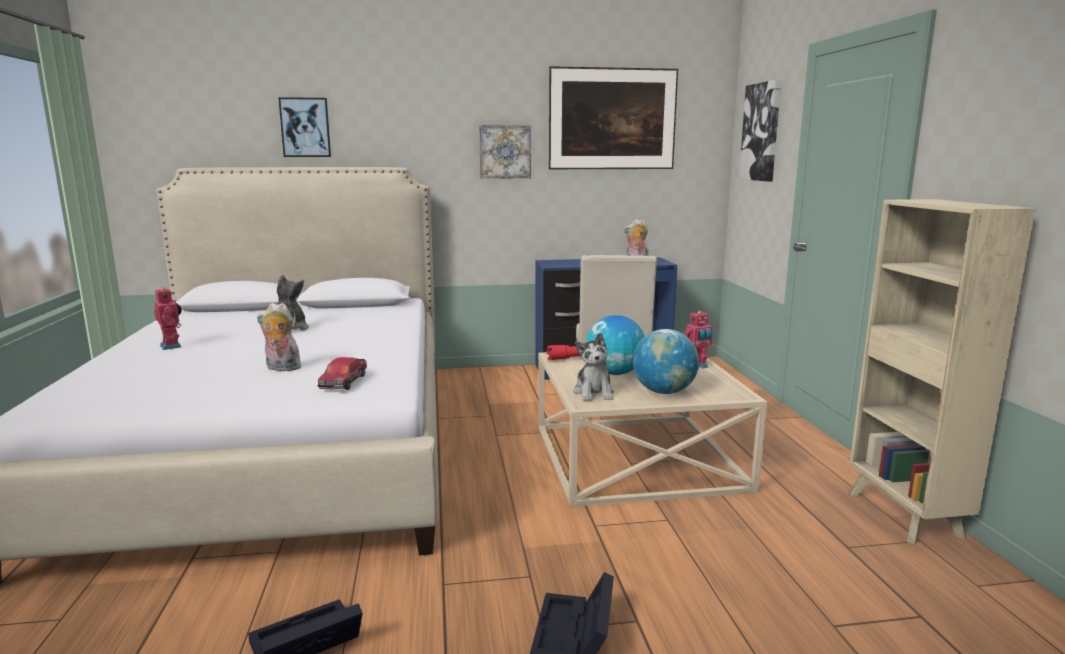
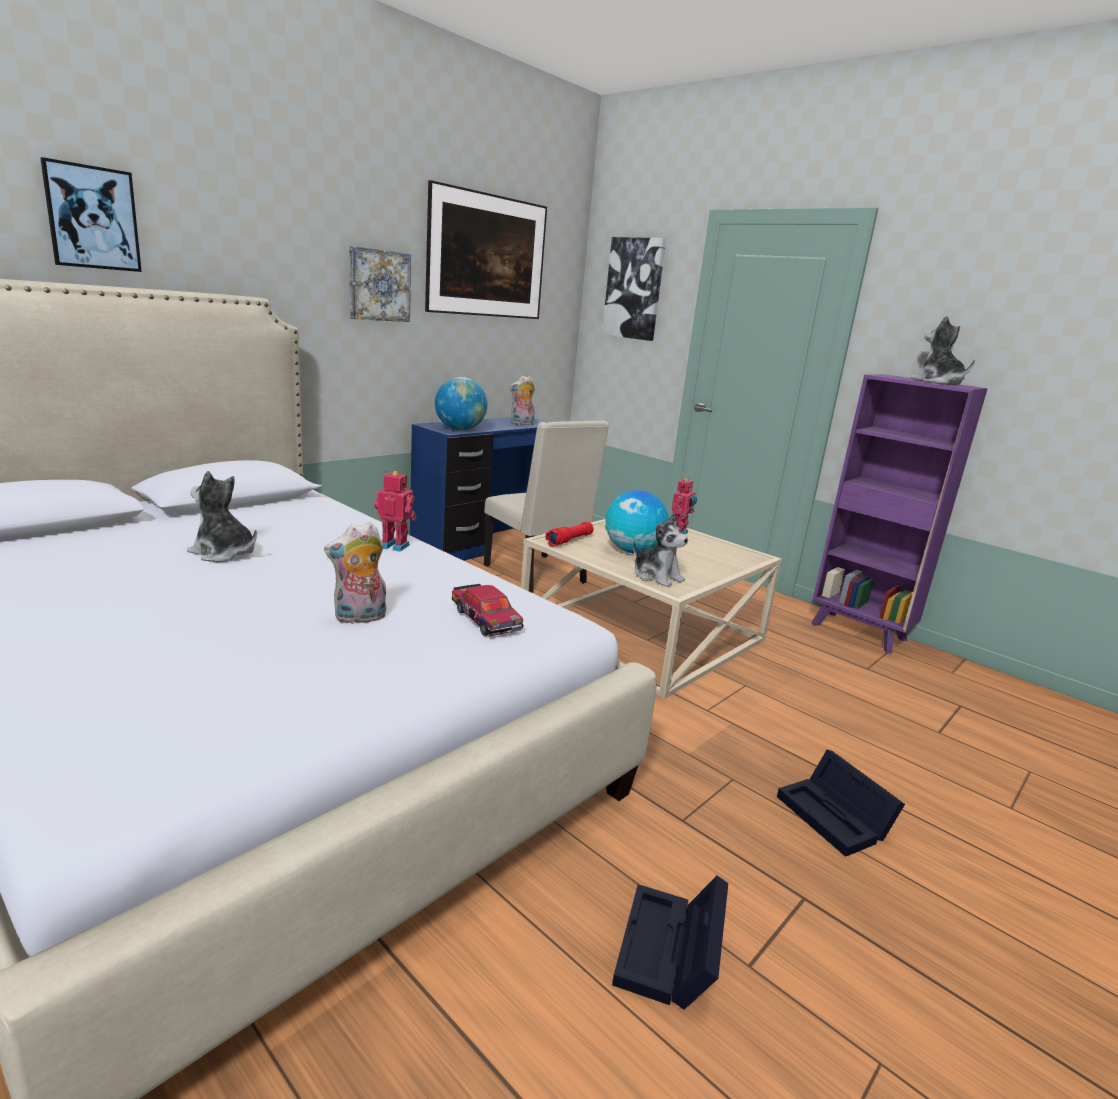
camera: 40 degrees left, 5 degrees up
(172, 346) = (82, 617): toy robot -> toy robot (395, 545)
(664, 392) = (703, 564): globe -> globe (460, 429)
(905, 515) = (860, 633): beige bookcase -> purple bookcase
(961, 204) = (937, 382): none -> plush toy

